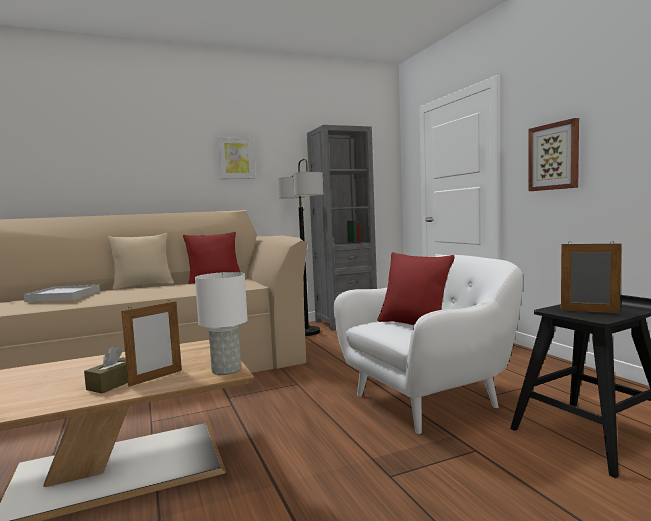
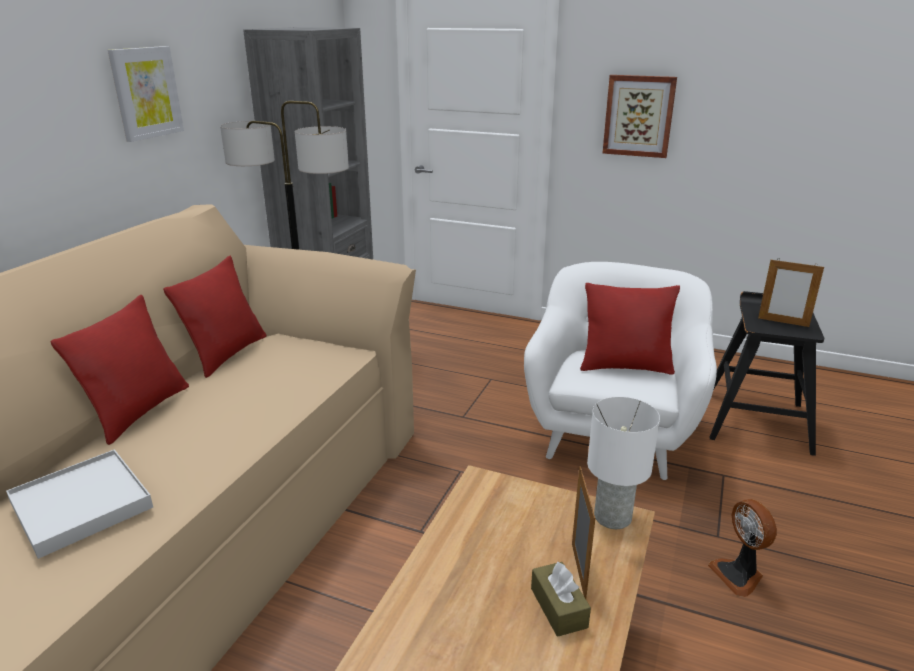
camera: 45 degrees left, 20 degrees up
(143, 286) = (139, 411): beige pillow -> red pillow
(357, 502) = (739, 575): none -> fan
(589, 311) = (783, 322): picture frame -> picture frame turned 135 degrees counterclockwise

